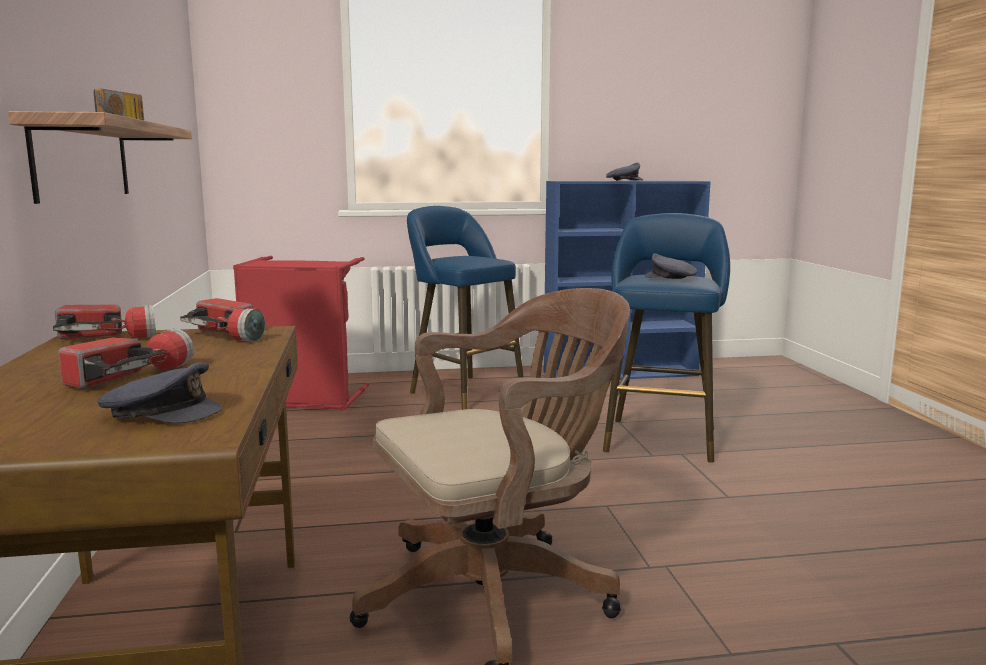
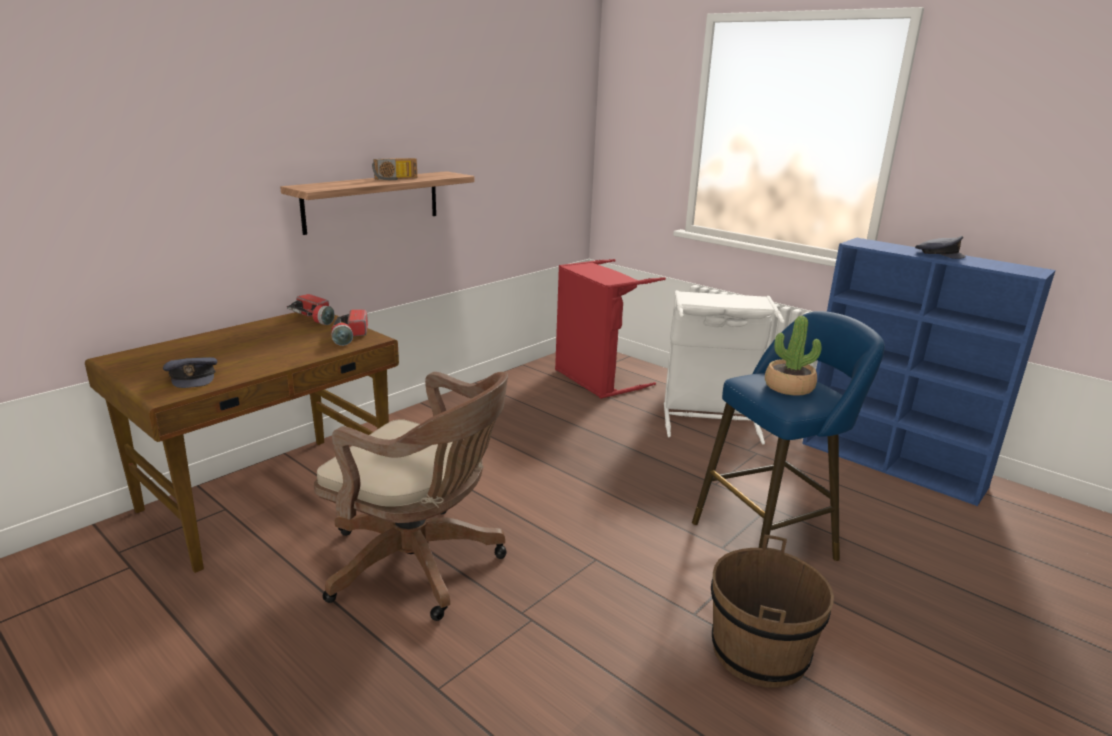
camera: 50 degrees right, 10 degrees up
(131, 377) = (245, 350): flashlight -> none
(462, 391) = (710, 419): blue stool -> white laundry basket
(670, 277) = (789, 387): grey cap -> potted plant
(796, 492) = (759, 652): none -> brown bucket

